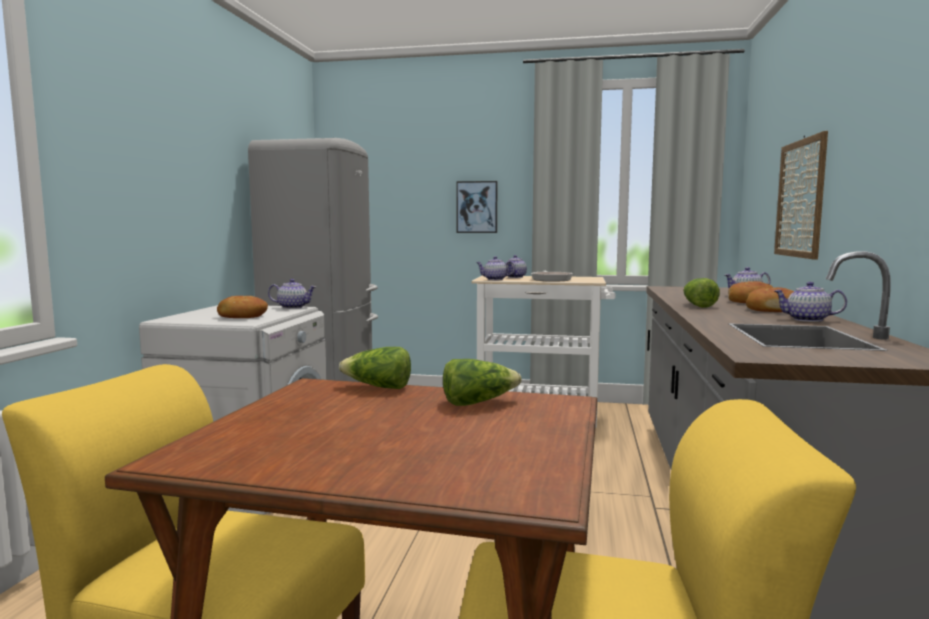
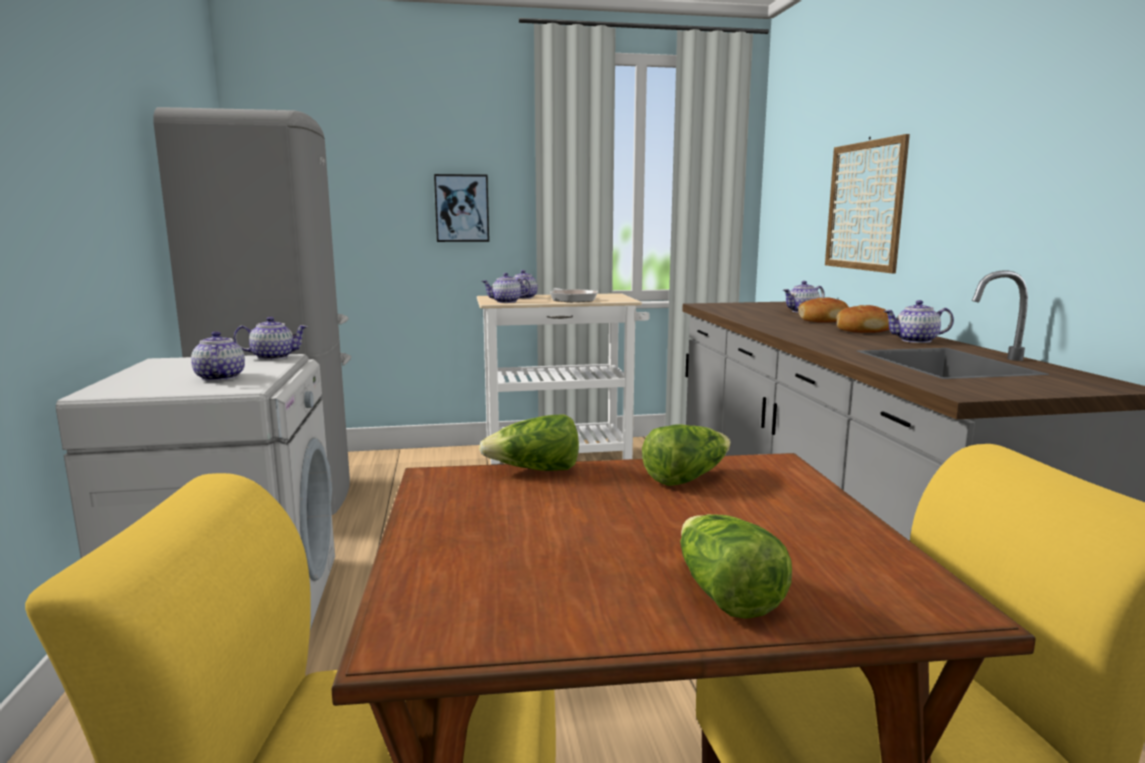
camera: 20 degrees left, 5 degrees up
(242, 316) = (219, 378): bread -> teapot
(698, 305) = (784, 328): lettuce -> lettuce (725, 594)

